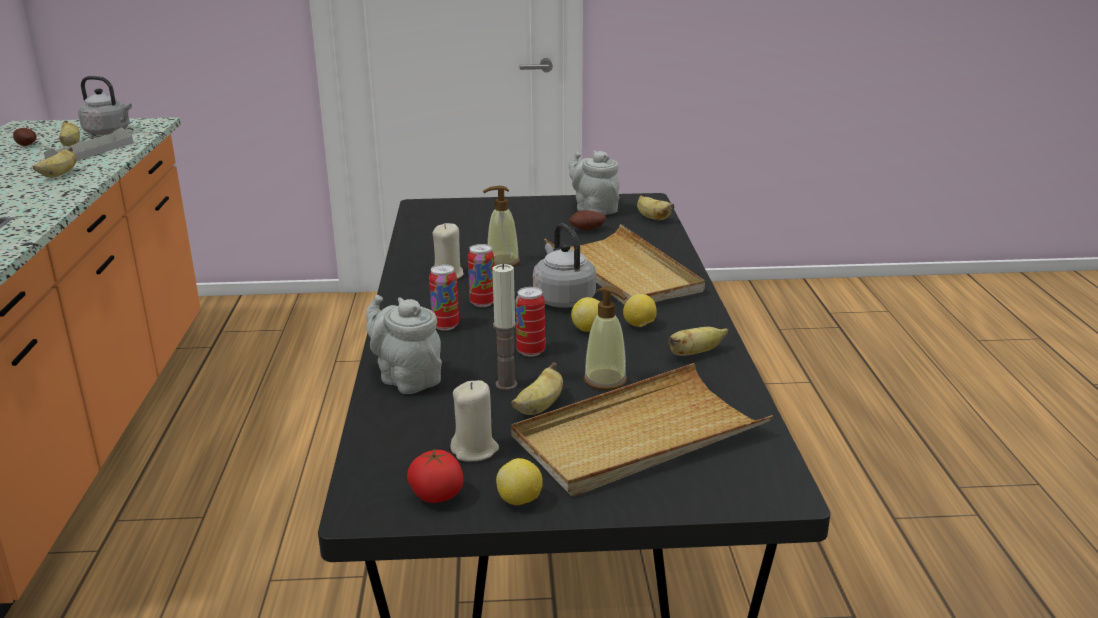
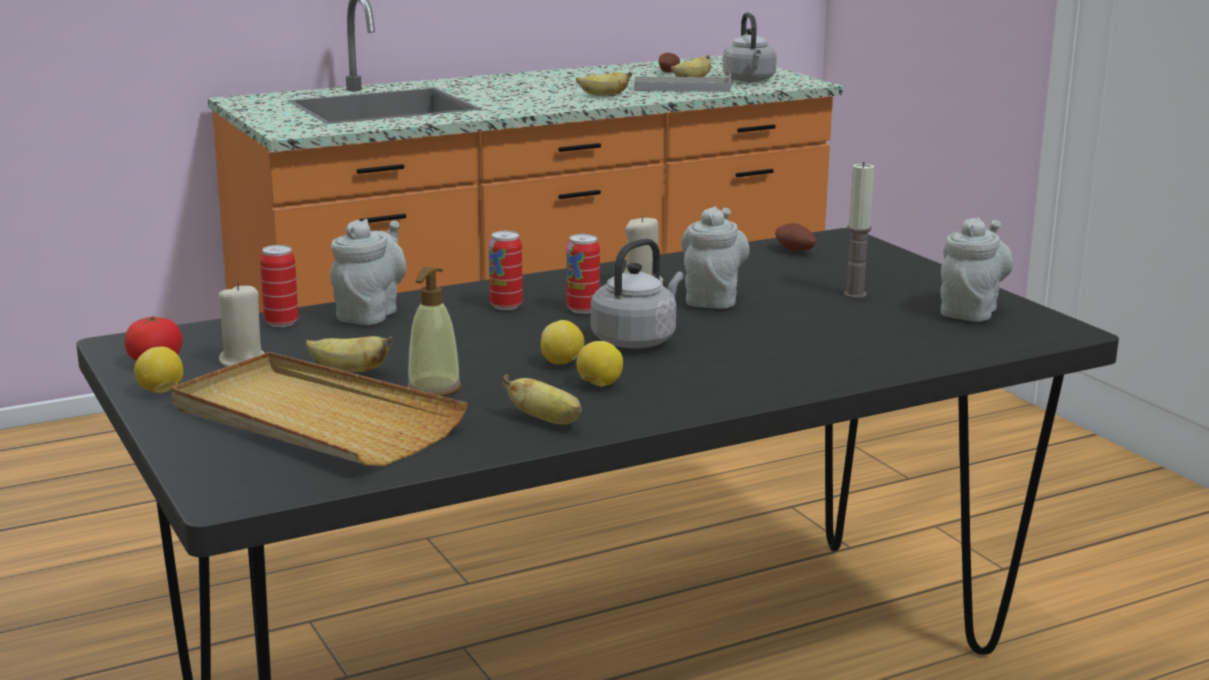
camera: 65 degrees right, 5 degrees down
(502, 262) = (712, 298): soap dispenser -> grey teapot
(506, 384) = (389, 351): candle -> candle (855, 294)
(530, 351) = (477, 348): can -> can (281, 323)
(587, 230) = (883, 318): potato -> potato (794, 251)
(623, 272) = (760, 355): beige tray -> none
(652, 218) = (992, 344): banana -> none

